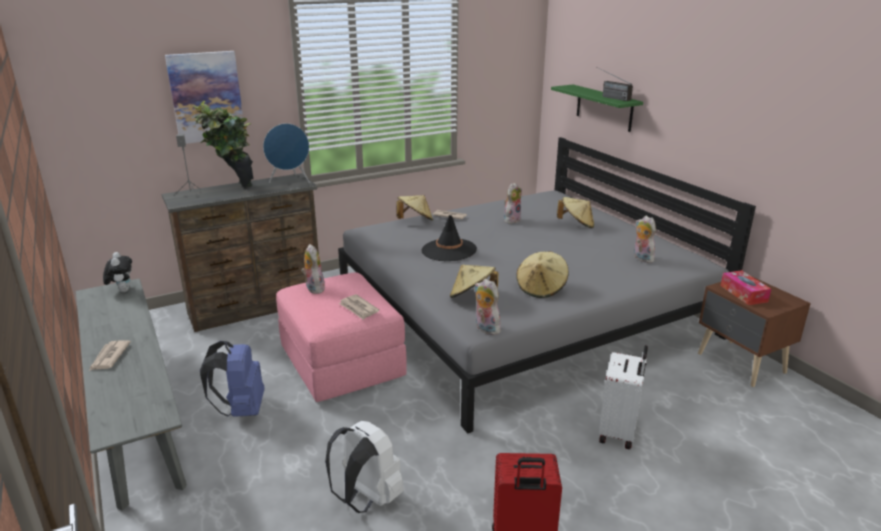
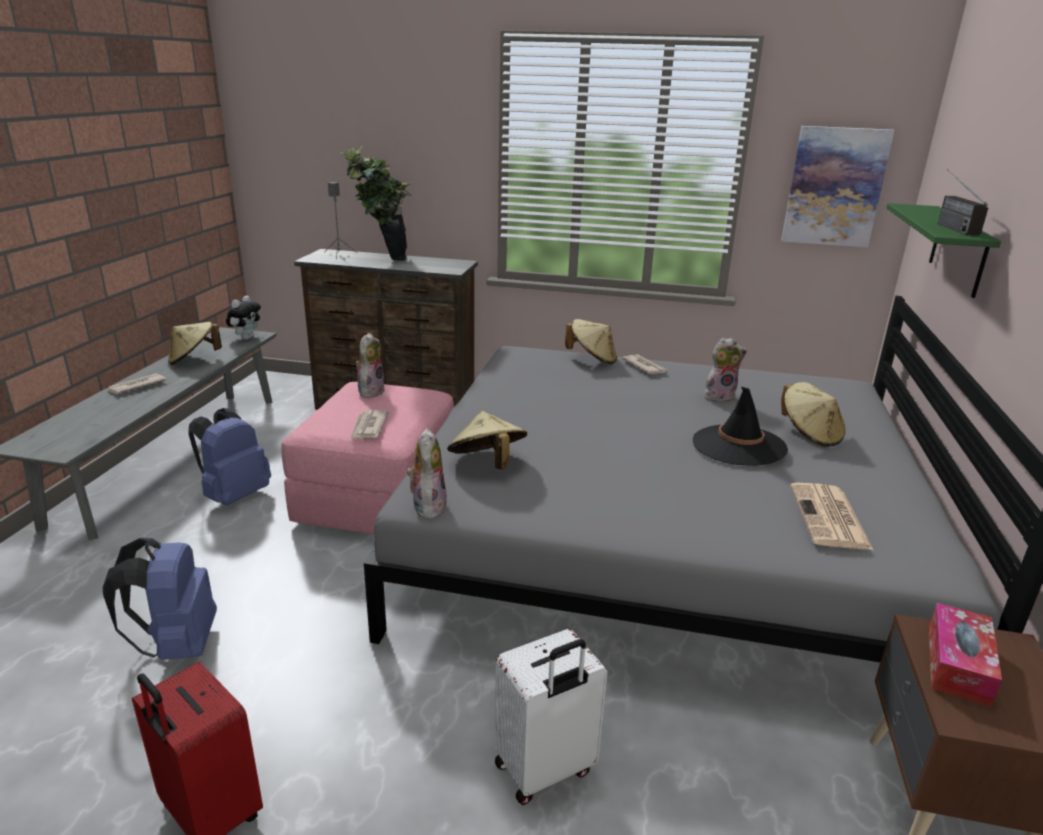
camera: 40 degrees right, 0 degrees up
(206, 97) = (392, 148): picture -> picture (834, 187)
(290, 181) = (446, 265): blue speaker -> none
(366, 498) = (177, 645): white backpack -> blue backpack
(449, 250) = (567, 403): black hat -> black hat (738, 445)
(541, 288) = (591, 492): beige hat -> beige hat (194, 360)
(641, 258) = (830, 518): plush toy -> newspaper

